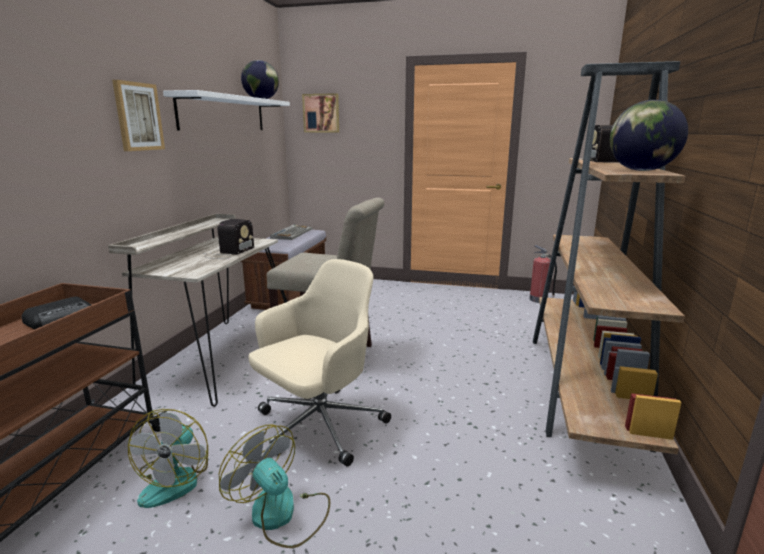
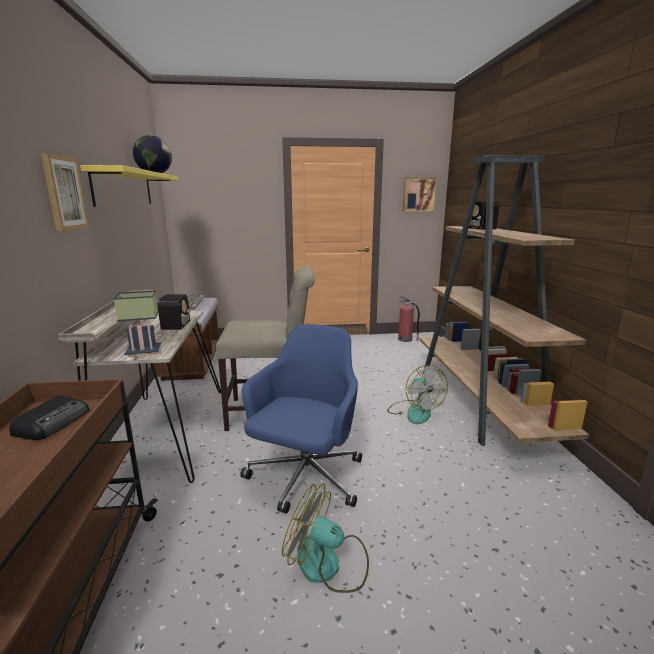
camera: 20 degrees left, 0 degrees up
(176, 479) = (203, 562): fan -> fan (414, 411)
(181, 271) = (142, 353): none -> table lamp
(224, 114) = (124, 188): white shelf -> yellow shelf
(319, 426) = (305, 478): beige office chair -> blue office chair
(321, 113) = (202, 187): picture -> picture (419, 194)
(641, 170) = (535, 236): globe -> none

